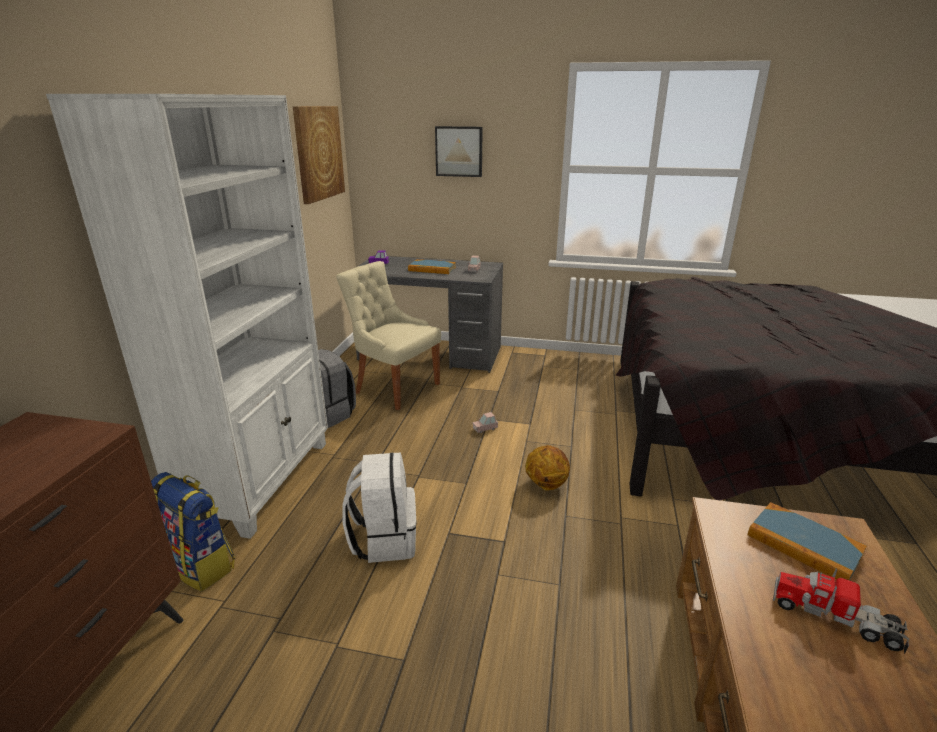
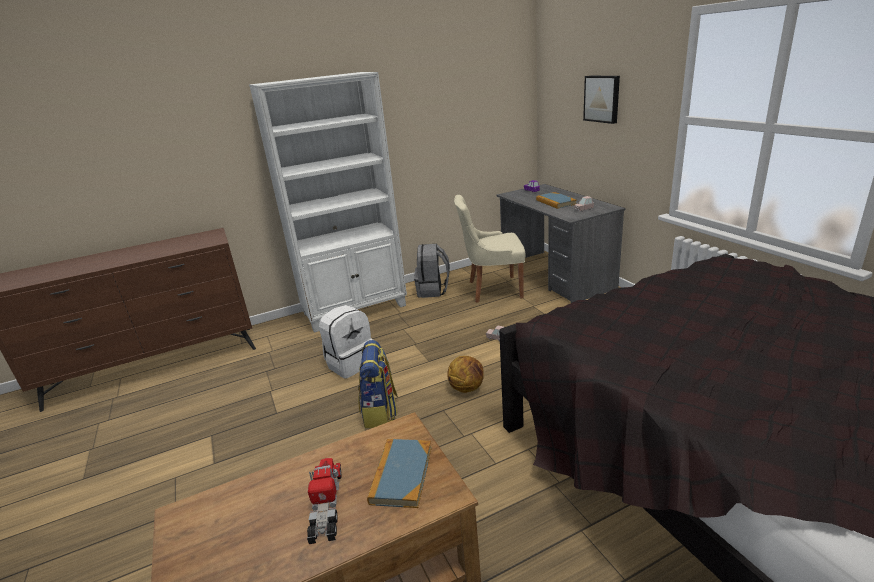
camera: 55 degrees right, 0 degrees up
(201, 565) = (287, 333): backpack -> backpack (380, 412)
(318, 153) = (492, 100): picture -> none
(394, 387) = (492, 289): beige chair -> beige chair turned 90 degrees counterclockwise

